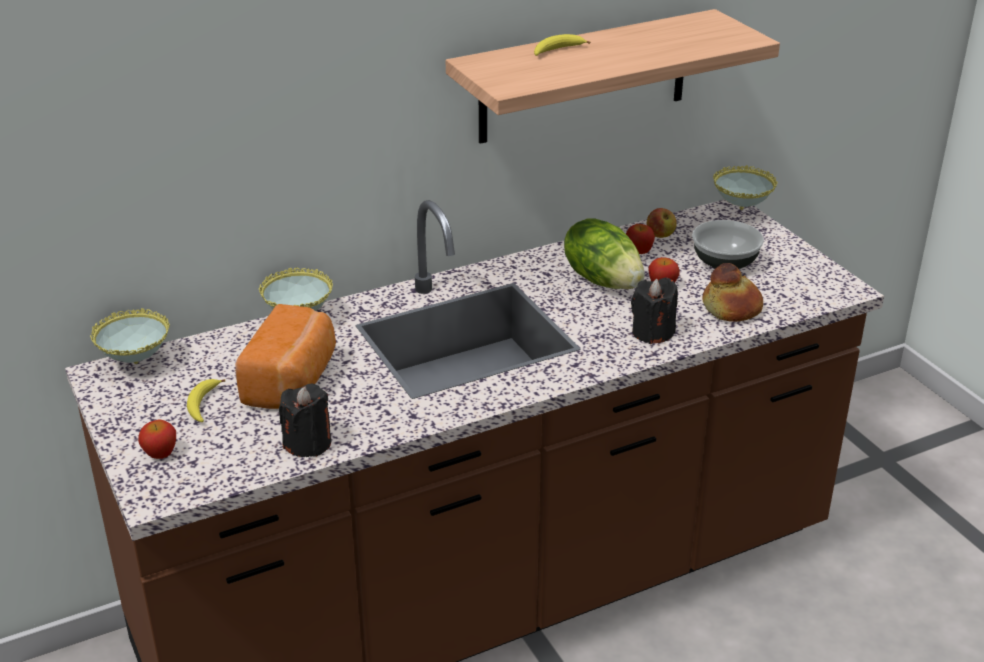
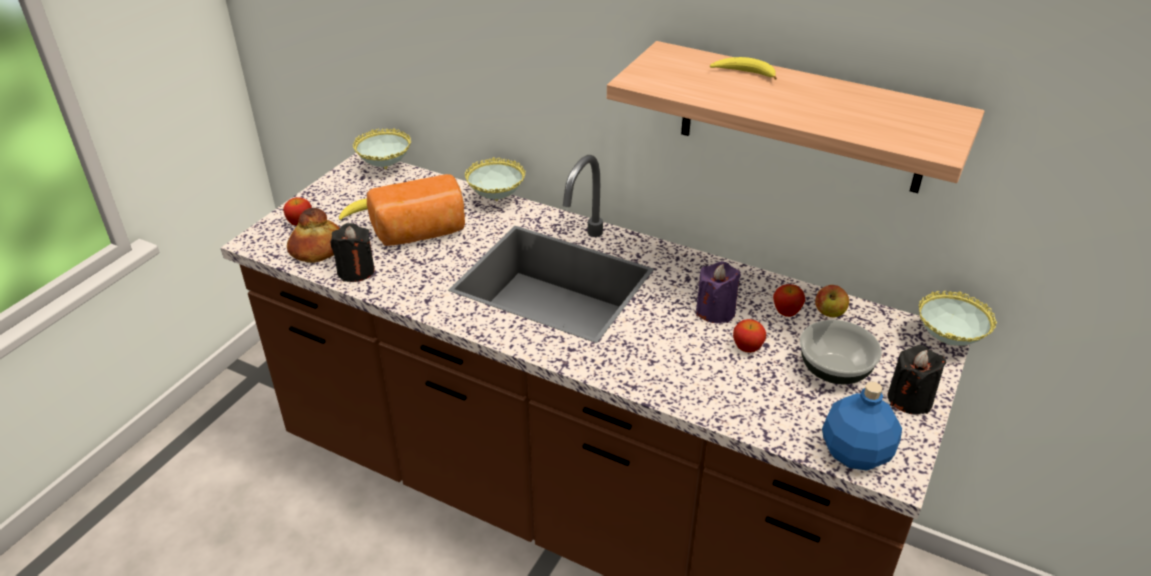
camera: 55 degrees right, 5 degrees up
(603, 279) = (715, 311): lettuce -> purple candle
(652, 332) = (665, 372): black candle -> black candle (909, 399)
(732, 308) = (762, 405): bread -> bread (318, 249)
(815, 294) = (856, 453): none -> blue bottle

